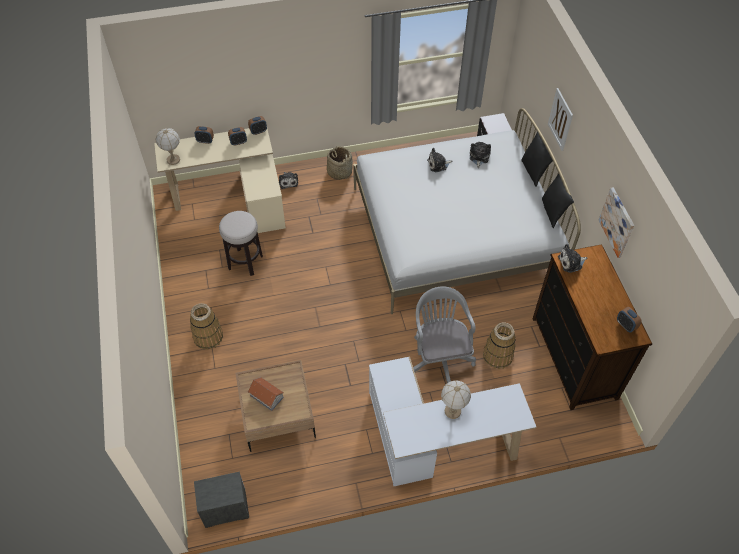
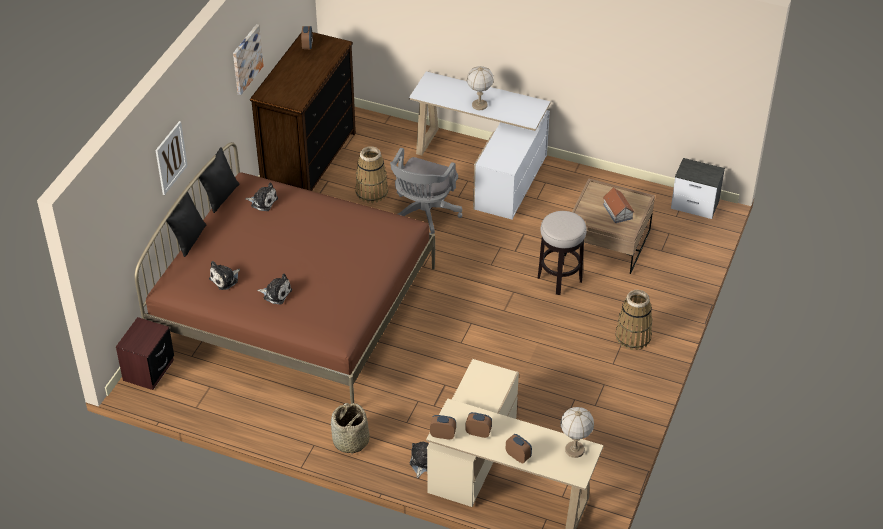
camera: 145 degrees left, 10 degrees down
(245, 262) = (545, 391): stool -> stool (560, 279)
(454, 233) = (294, 306): white bed -> brown bed
(571, 262) = (293, 98): plush toy -> plush toy (263, 202)

